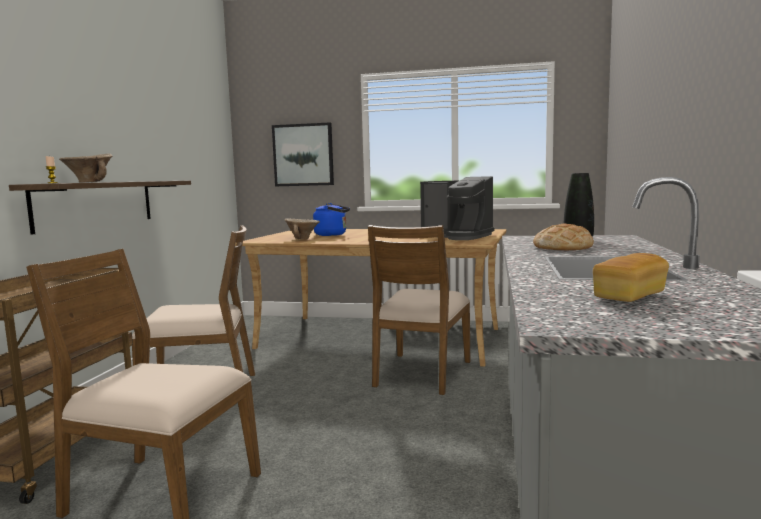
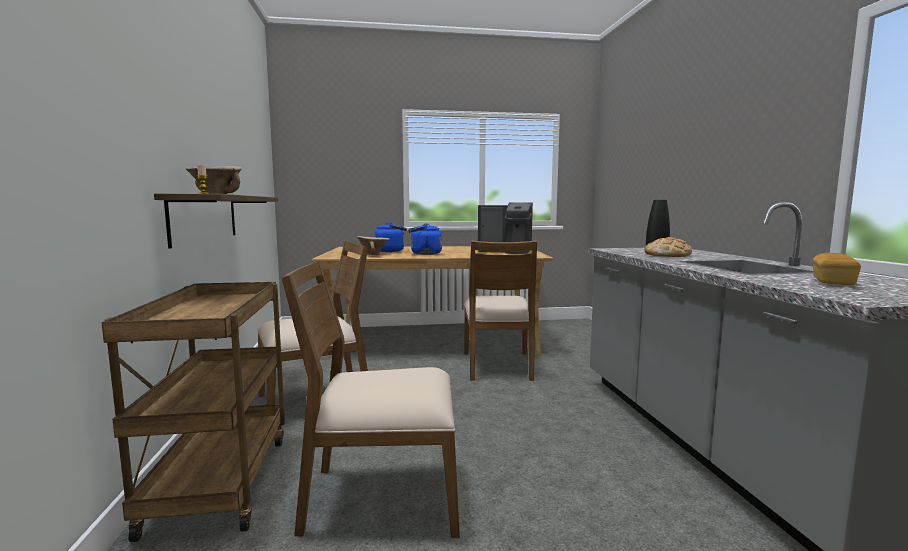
camera: 20 degrees left, 0 degrees up
(303, 155) = (346, 178): picture -> none
(356, 238) = (424, 254): none -> blue kettle

